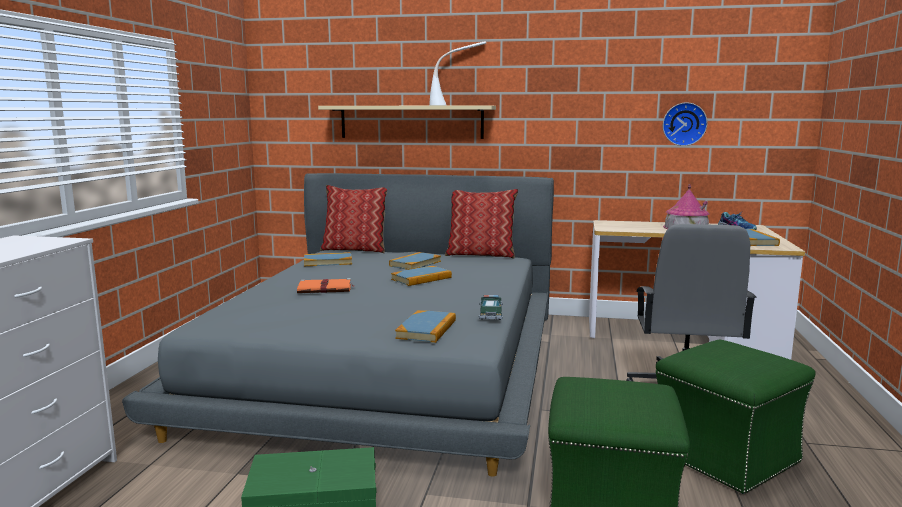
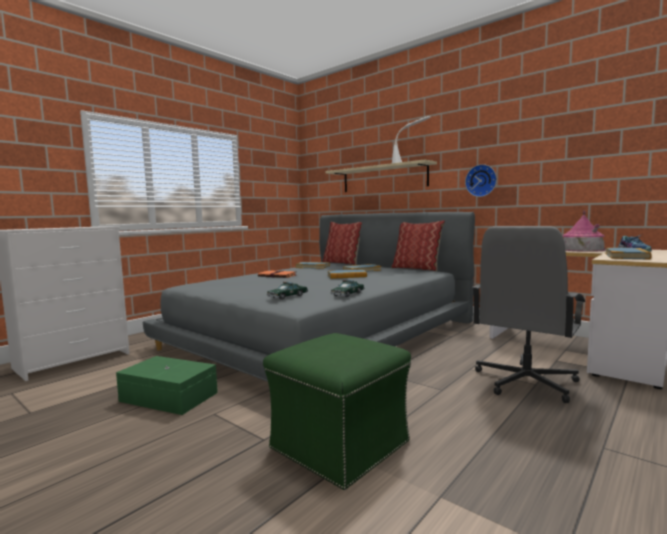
camera: 30 degrees right, 5 degrees down
(426, 329) = (287, 296): book -> toy car
(684, 124) = (590, 161): wall clock -> wall clock (481, 180)
(726, 455) = (497, 436): green ottoman -> none

